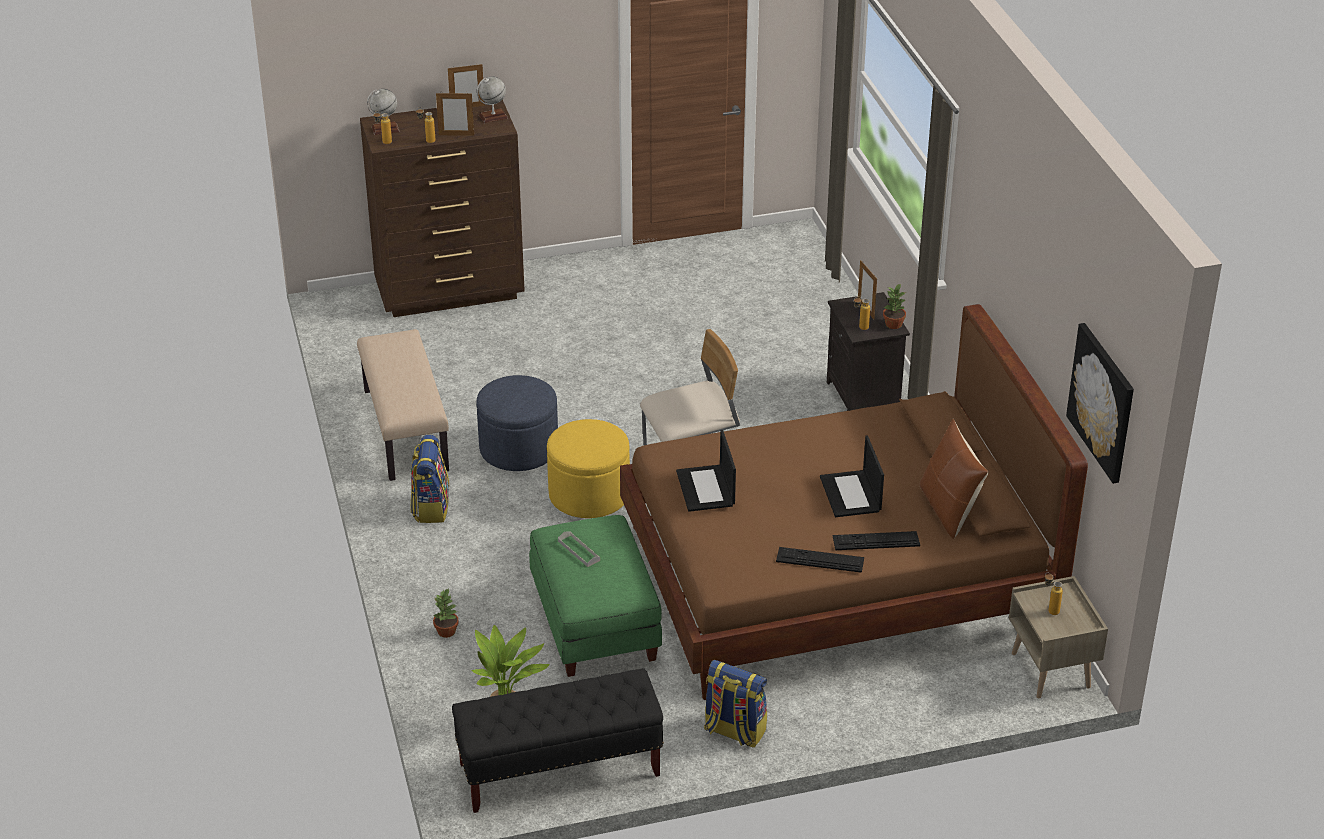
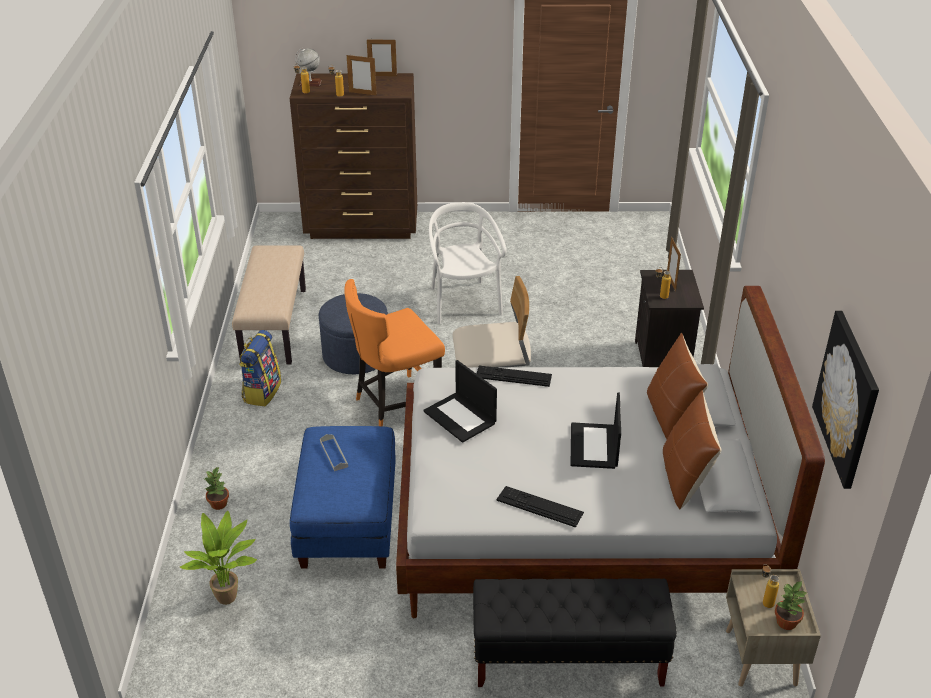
camera: 15 degrees right, 0 degrees up
(493, 116) = (399, 84): globe -> none
(559, 770) = (248, 663): black bench -> black bench (567, 659)
(589, 494) = (395, 404): yellow ottoman -> orange chair
(596, 624) = (349, 522): green ottoman -> blue ottoman
(615, 368) = (463, 303): none -> white chair
(706, 489) = (461, 417): laptop -> laptop turned 45 degrees counterclockwise
(734, 731) = (427, 657): backpack -> none
(836, 580) = (580, 521): brown bed -> white bed
(876, 541) = (601, 497): keyboard -> keyboard (513, 376)
(893, 324) = (691, 298): potted plant -> potted plant (786, 622)
(915, 453) = (671, 417): none -> brown pillow

